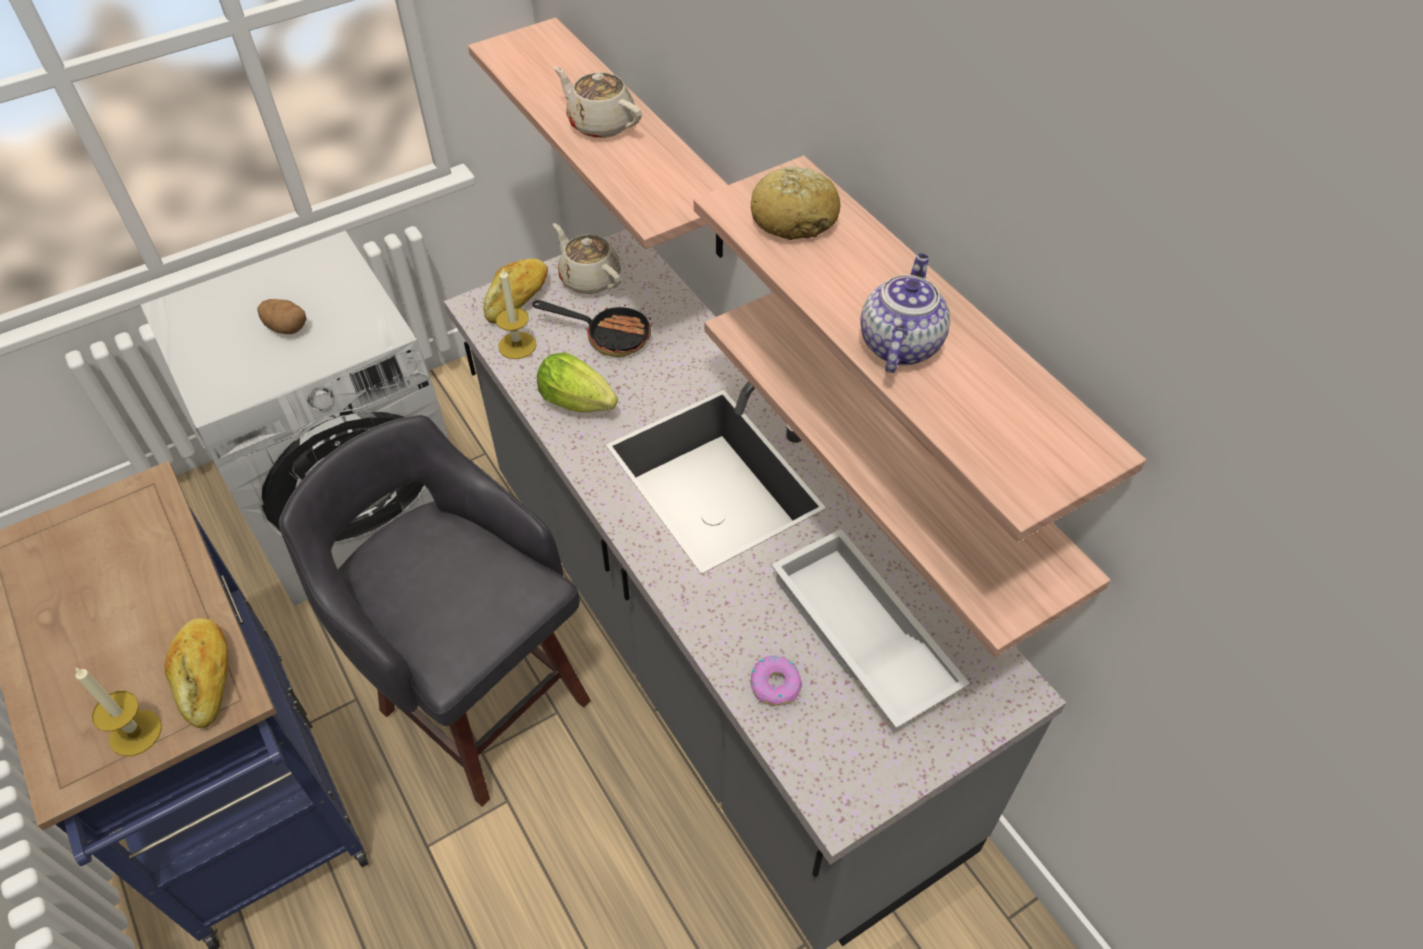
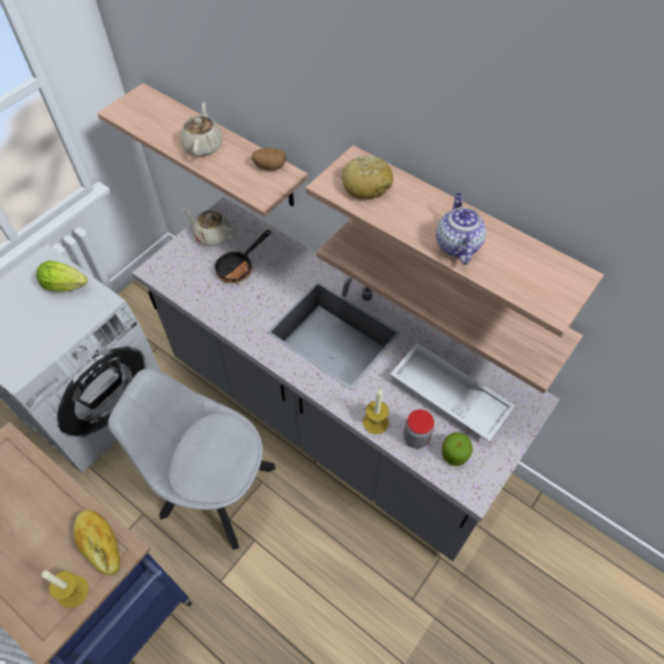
camera: 20 degrees left, 5 degrees up
(286, 327) = (40, 315): potato -> potato (270, 167)
(479, 699) = (215, 489): grey stool -> grey chair
(517, 345) = (188, 287): candle -> candle (375, 422)
(518, 299) = (176, 259): bread -> none
(581, 404) = (242, 312): lettuce -> lettuce (68, 286)
(600, 123) = (203, 145): beige teapot -> beige teapot turned 75 degrees clockwise
(609, 335) = (239, 267): frying pan -> frying pan turned 135 degrees clockwise
(775, 684) = (416, 438): donut -> jar
(831, 733) = (454, 454): none -> apple

